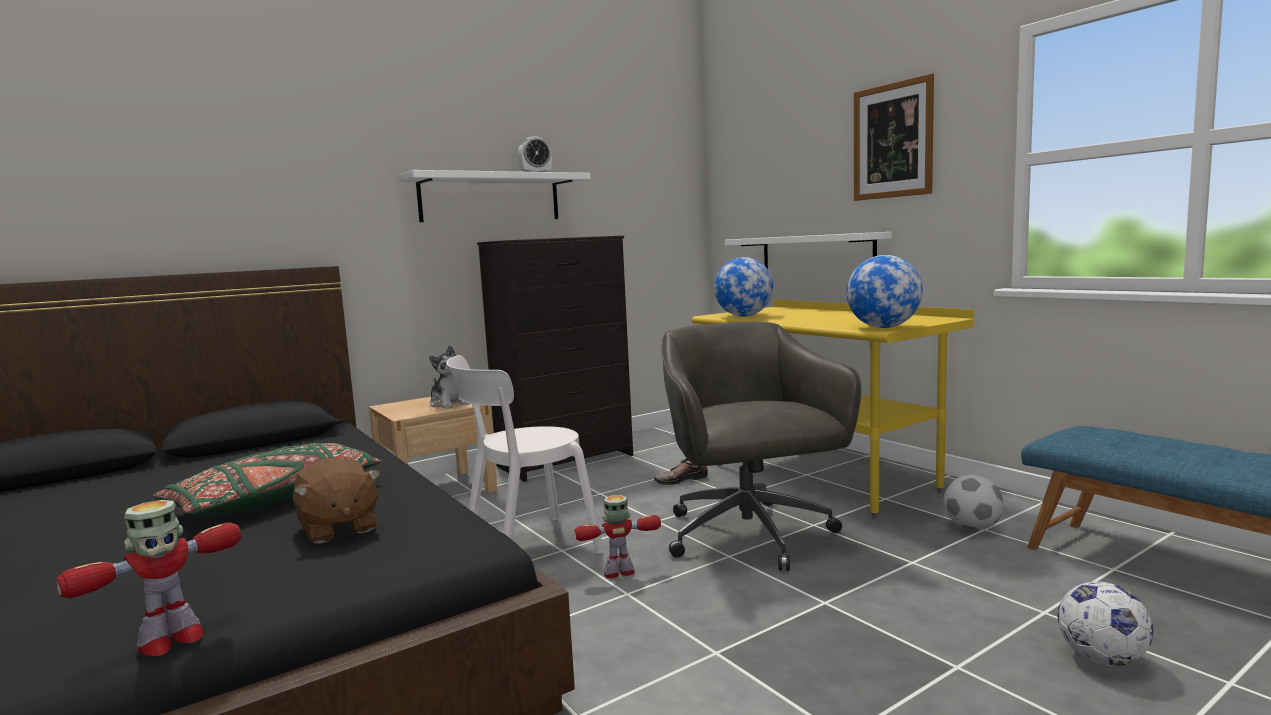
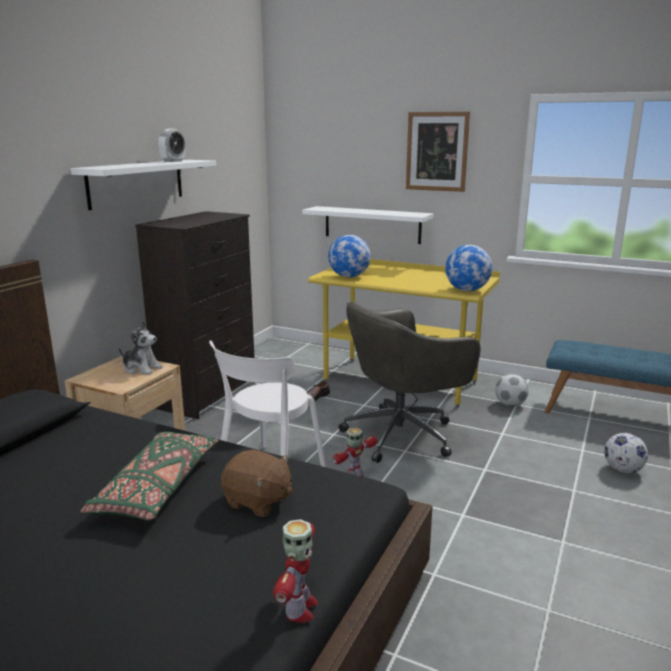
camera: 30 degrees left, 10 degrees up
(750, 536) = (402, 434): grey office chair -> grey office chair turned 75 degrees counterclockwise

